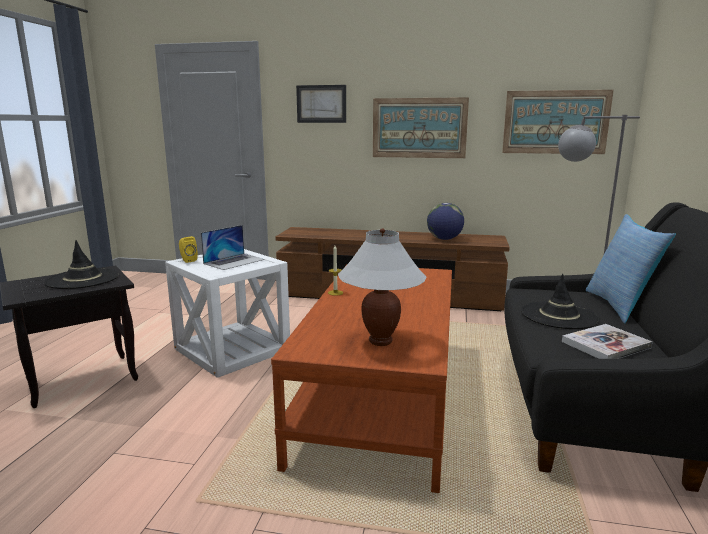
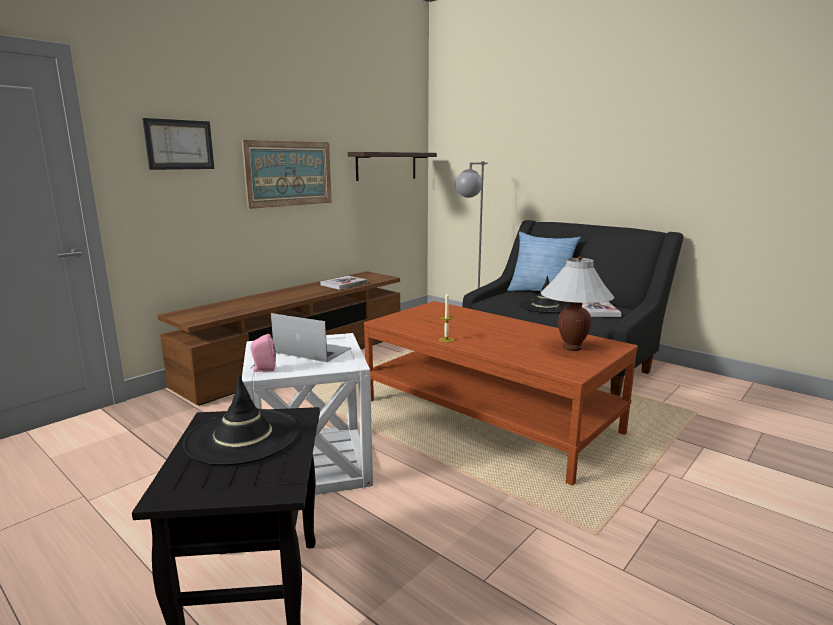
camera: 60 degrees left, 0 degrees up
(188, 260) = (263, 369): yellow speaker -> pink speaker
(234, 261) = (312, 350): laptop -> laptop turned 45 degrees counterclockwise
(444, 239) = (344, 284): globe -> book
(555, 122) = (386, 166): picture -> shelf

